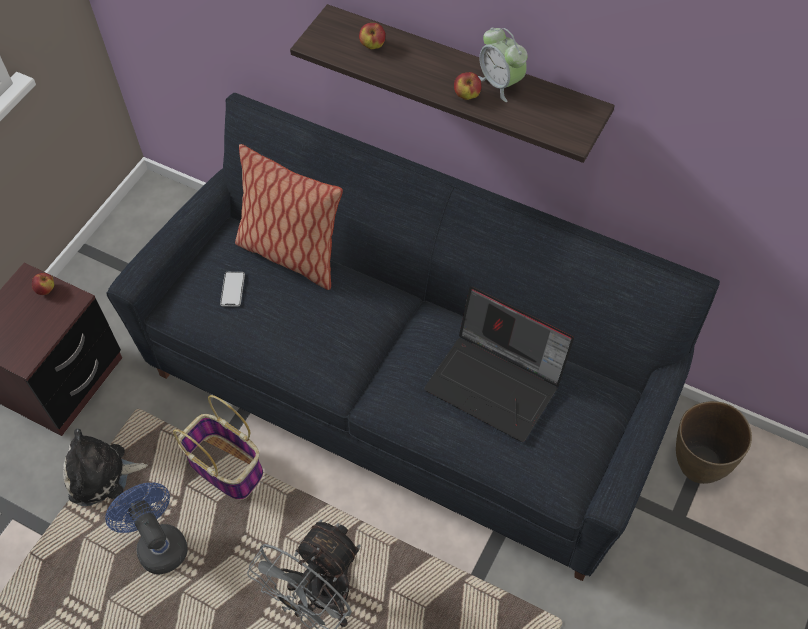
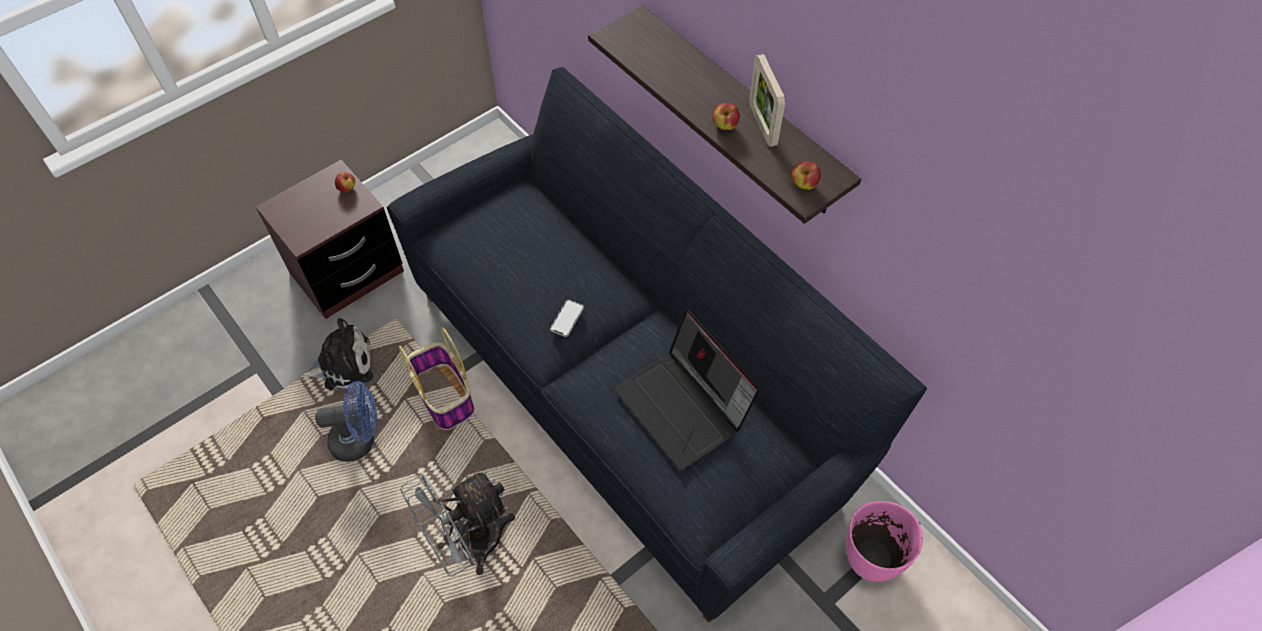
camera: 20 degrees right, 0 degrees up
(103, 475) = (343, 364): plush toy -> plush toy turned 150 degrees clockwise
(158, 543) = (360, 440): blue fan -> blue fan turned 90 degrees clockwise
(232, 289) = (493, 241): phone -> phone (567, 318)
(291, 254) = (558, 227): pillow -> none
(373, 46) = (662, 54): apple -> apple (804, 184)
(501, 83) = (762, 125): alarm clock -> picture frame
(699, 467) = (869, 562): brown vase -> pink vase

